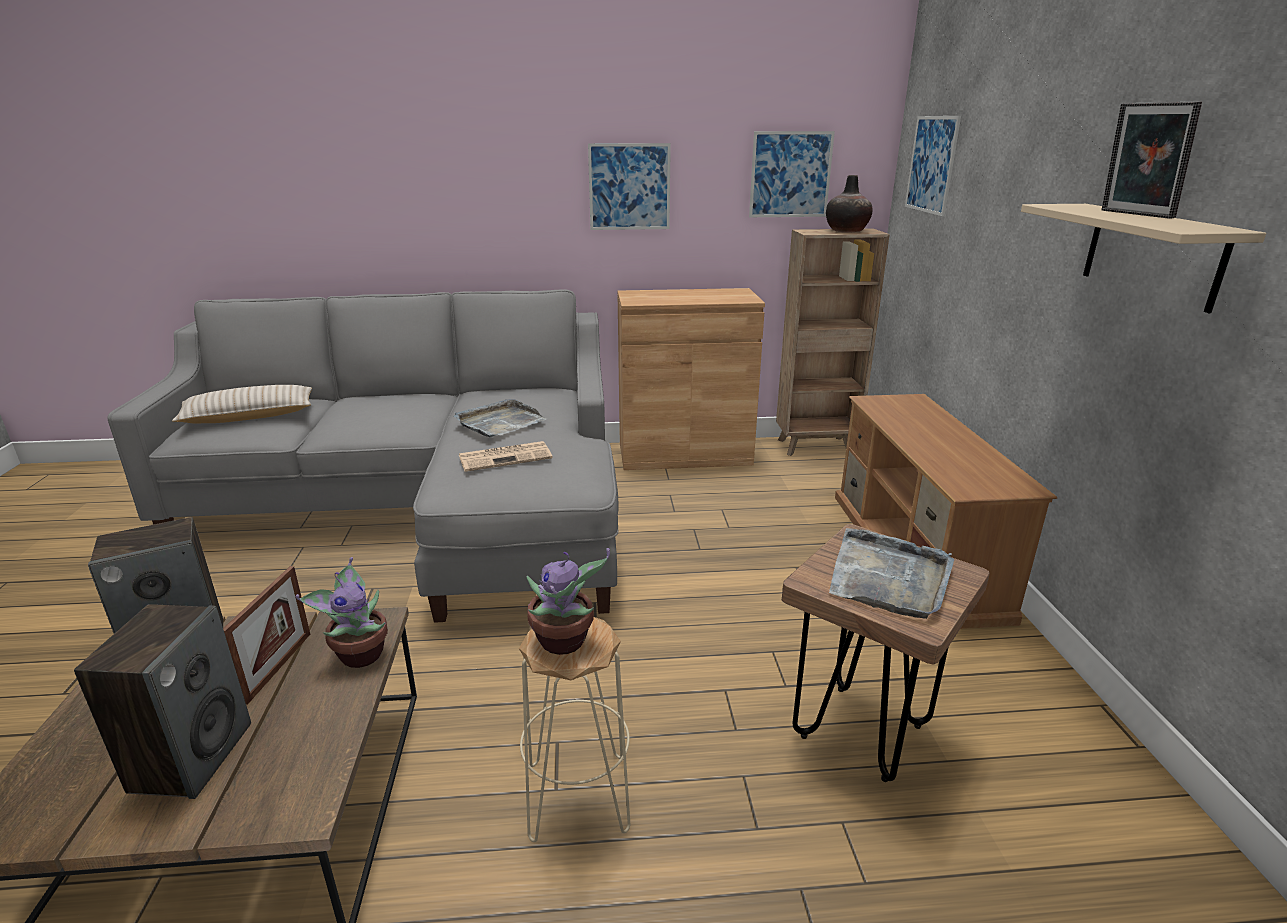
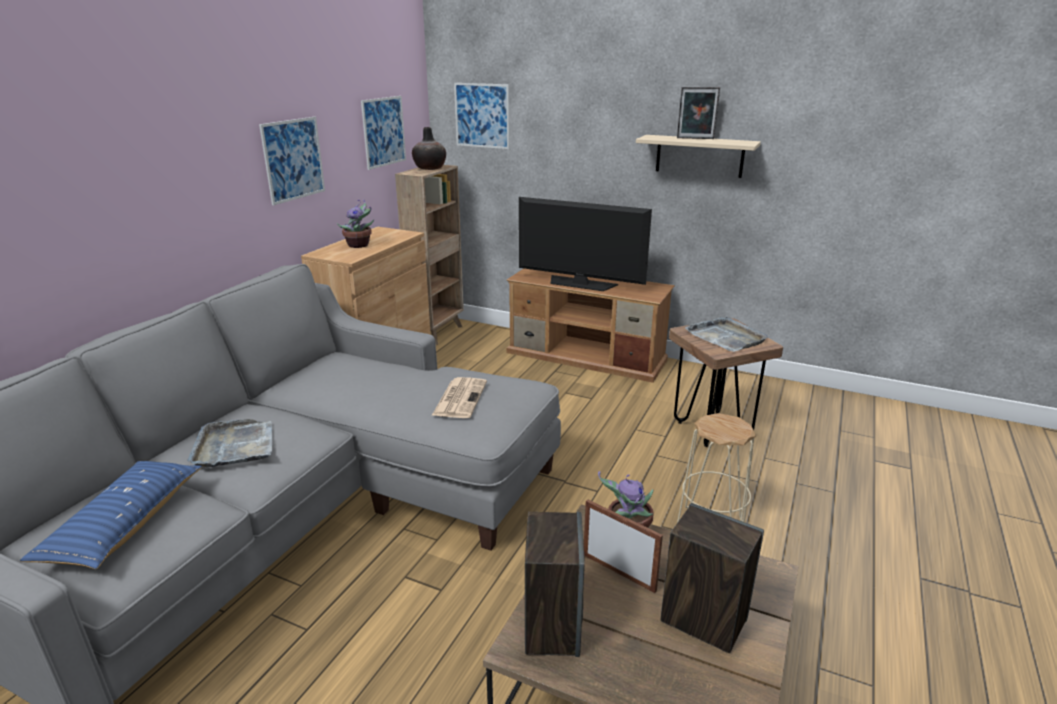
camera: 60 degrees left, 0 degrees up
(249, 417) = (124, 524): beige pillow -> blue pillow
(499, 422) = (385, 387): grey tray -> grey tray (235, 446)
(564, 642) = (726, 428): potted plant -> potted plant (359, 245)
(917, 434) = (580, 284): none -> television

